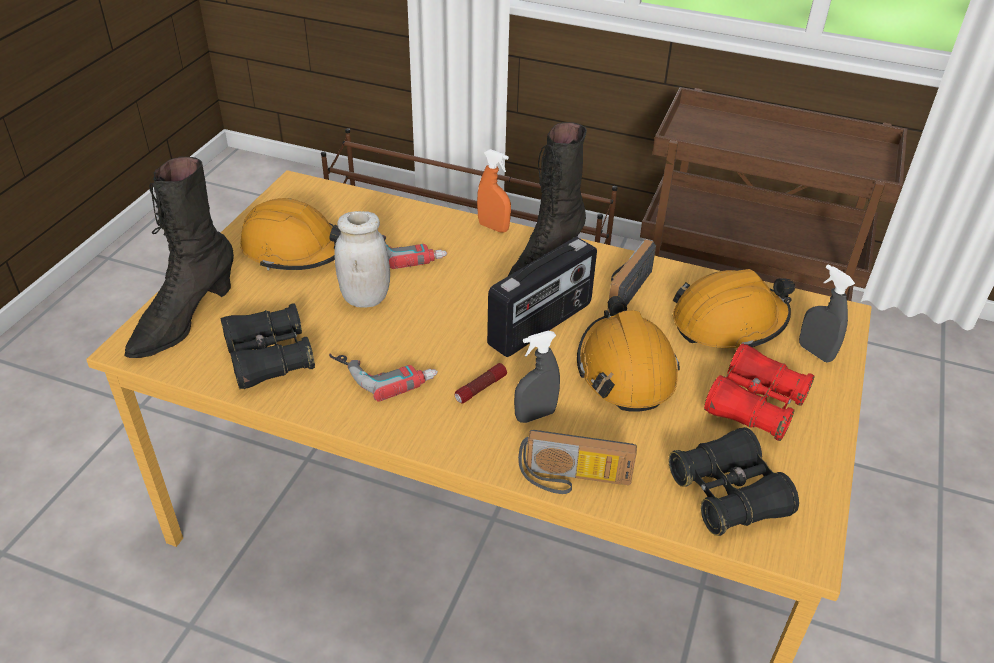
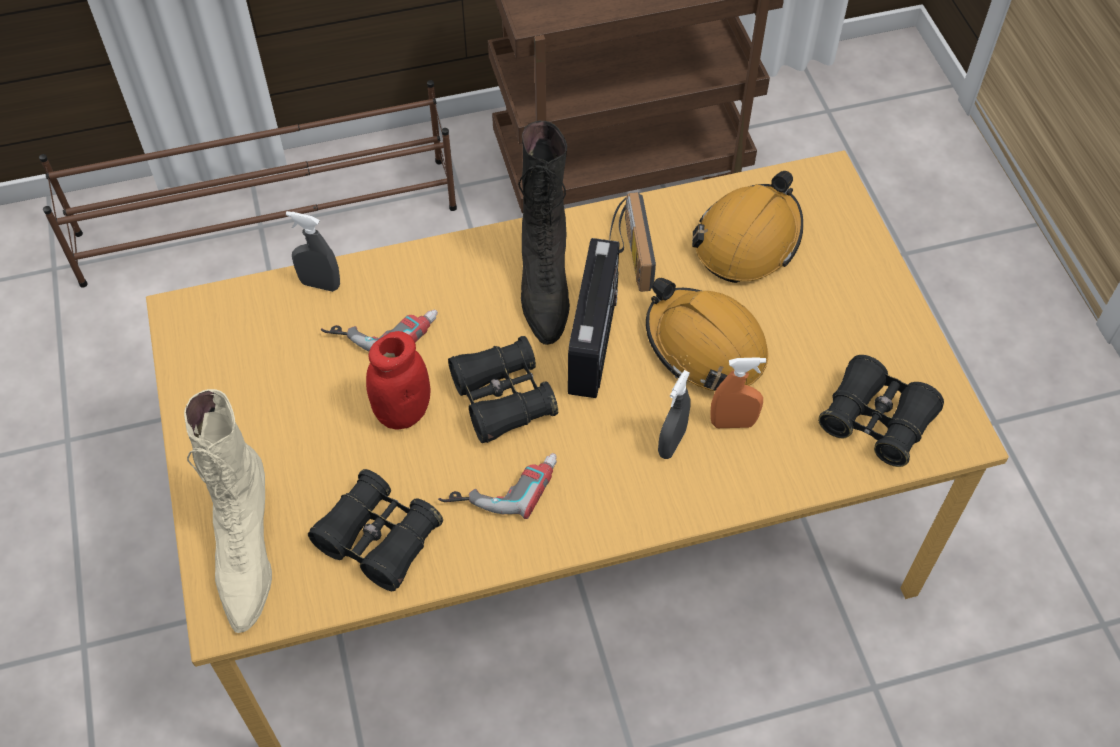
camera: 35 degrees left, 15 degrees up
(184, 320) = (246, 553): black boot -> beige boot
(295, 250) = (270, 397): orange hard hat -> none
(365, 298) = (402, 412): white jar -> red jar
(439, 324) = (502, 399): none -> black binoculars
(480, 389) = (602, 446): flashlight -> none
(493, 227) = (446, 248): orange spray bottle -> orange spray bottle (733, 423)
(573, 480) = (755, 487): radio -> none
(755, 405) = (832, 318): red binoculars -> none
(815, 352) = (838, 231): grey spray bottle -> grey spray bottle (320, 284)

